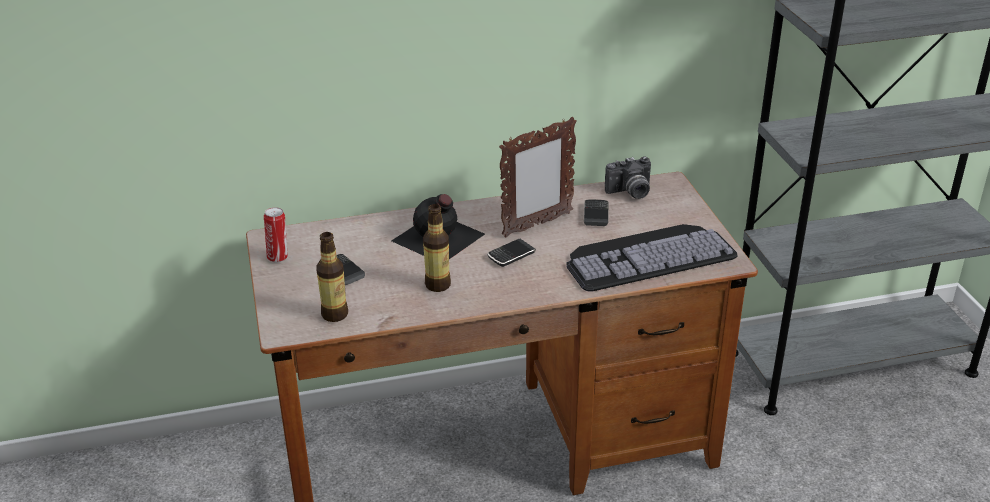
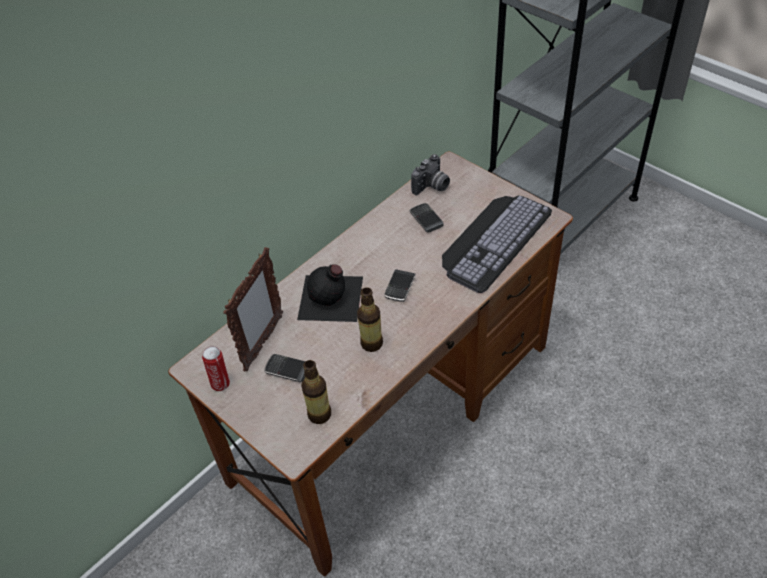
camera: 30 degrees left, 15 degrees up
(536, 225) = (392, 249): picture frame -> picture frame (263, 343)

